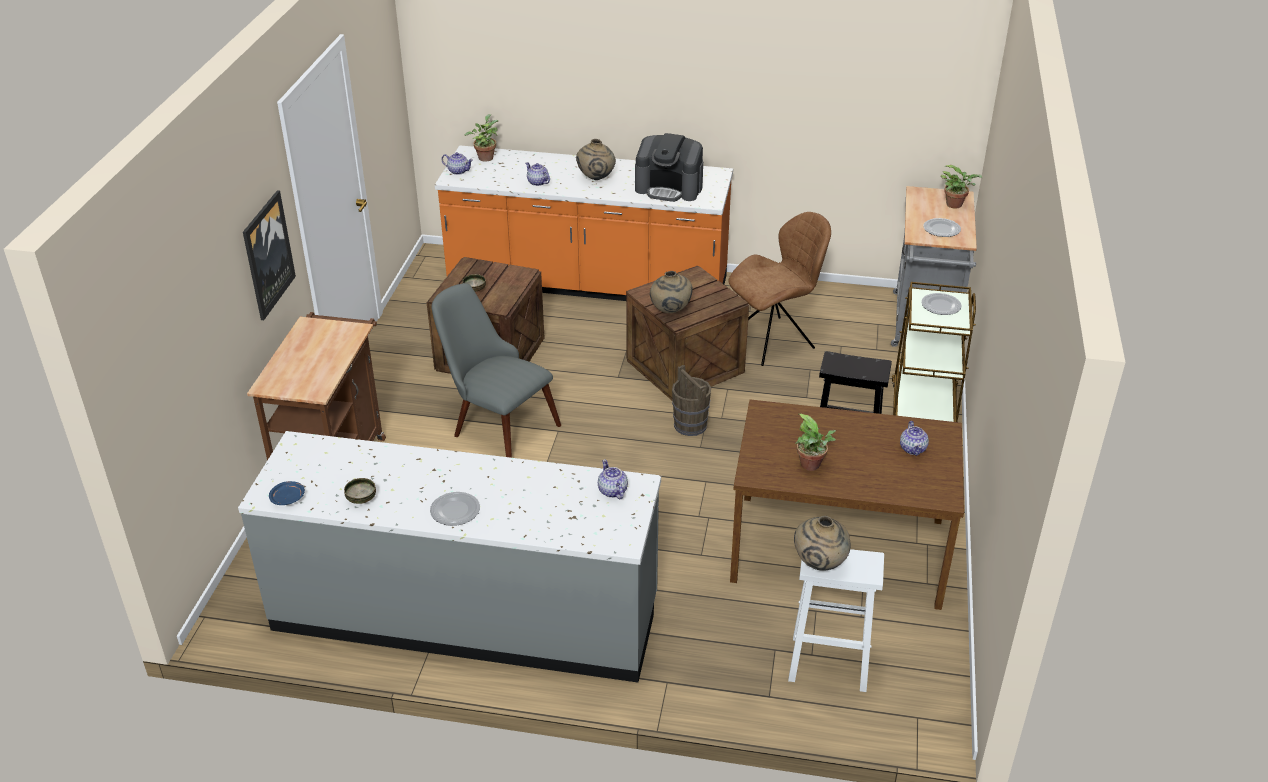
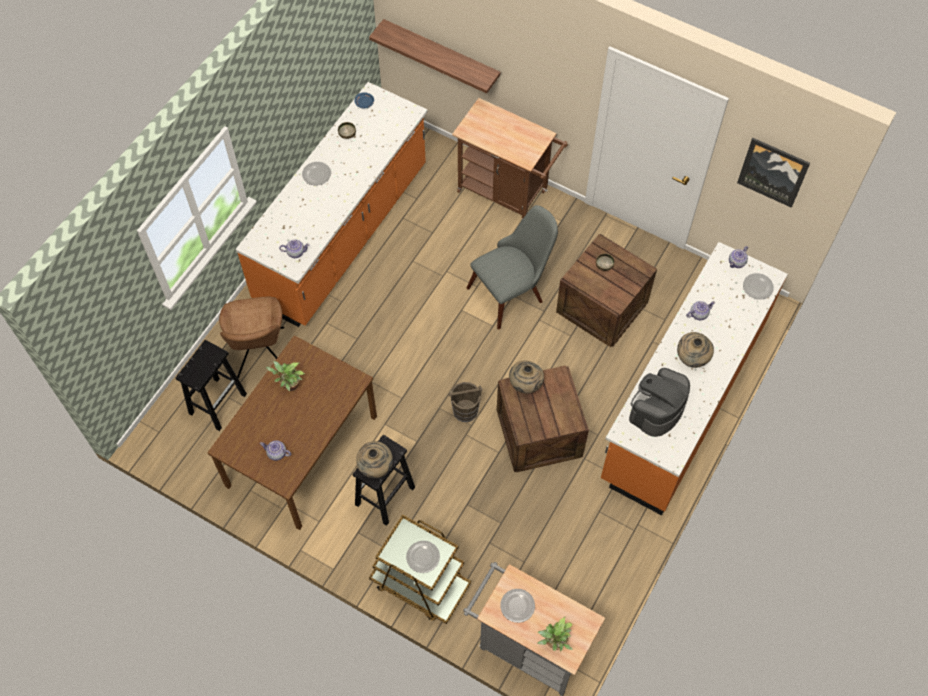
camera: 110 degrees right, 25 degrees up
(195, 395) = (441, 54): none -> shelf
(267, 255) = (547, 83): picture -> picture (773, 171)
(466, 614) = (343, 235): grey counter -> orange counter
(485, 157) = (757, 287): potted plant -> plate
(774, 340) = (550, 512): brown chair -> brown chair (261, 355)
(819, 564) = (206, 352): beige vase -> beige vase (376, 468)
(827, 663) = (218, 403): white stool -> black stool

